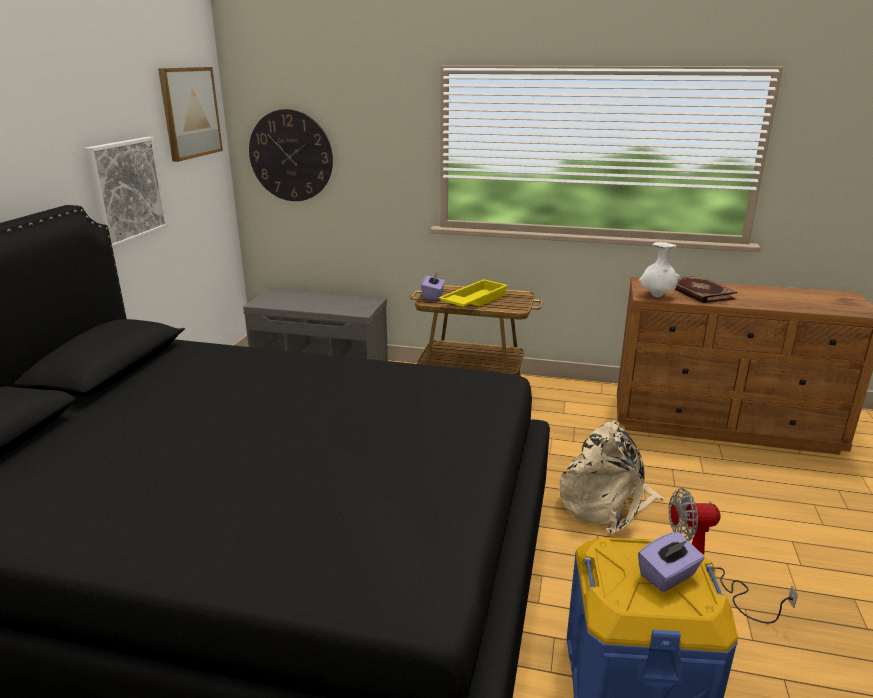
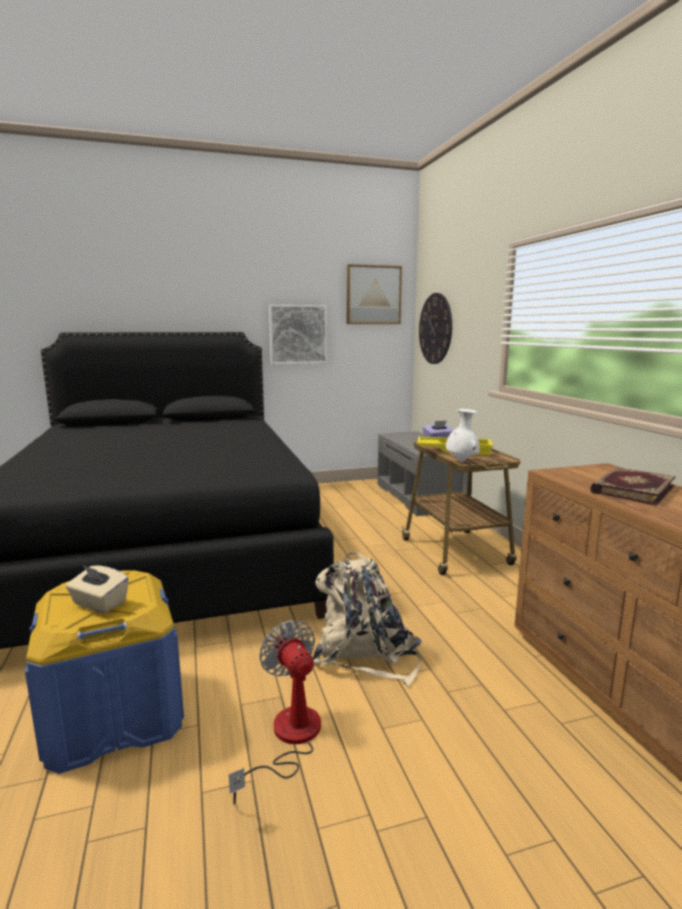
camera: 60 degrees right, 10 degrees down
(656, 296) = (563, 475): white vase -> white vase (462, 461)
(668, 576) = (99, 603): purple tissue box -> beige tissue box

